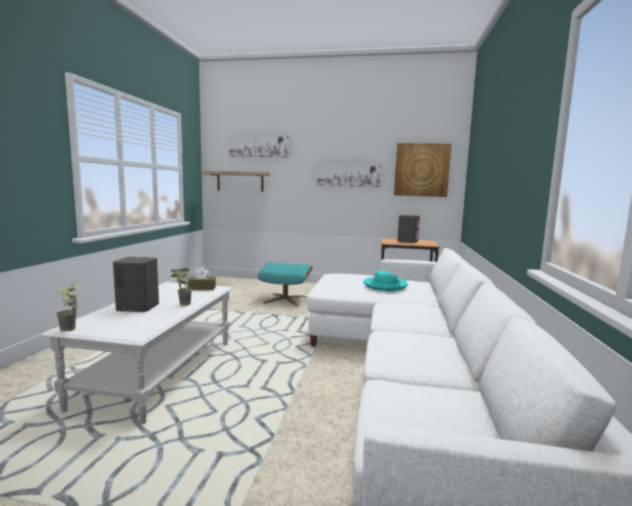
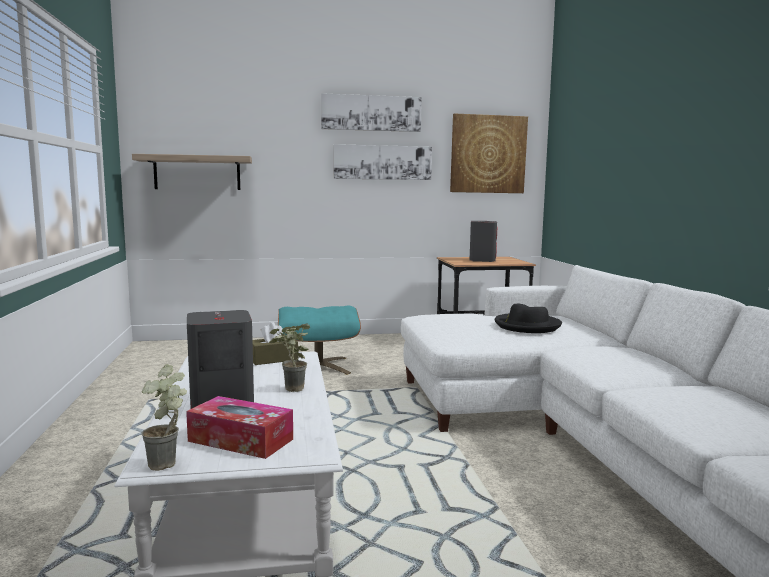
camera: 20 degrees left, 0 degrees up
(118, 324) = (240, 440): none -> tissue box
(259, 146) = (230, 113): picture -> picture (371, 113)
(385, 286) = (527, 326): turquoise hat -> black hat

